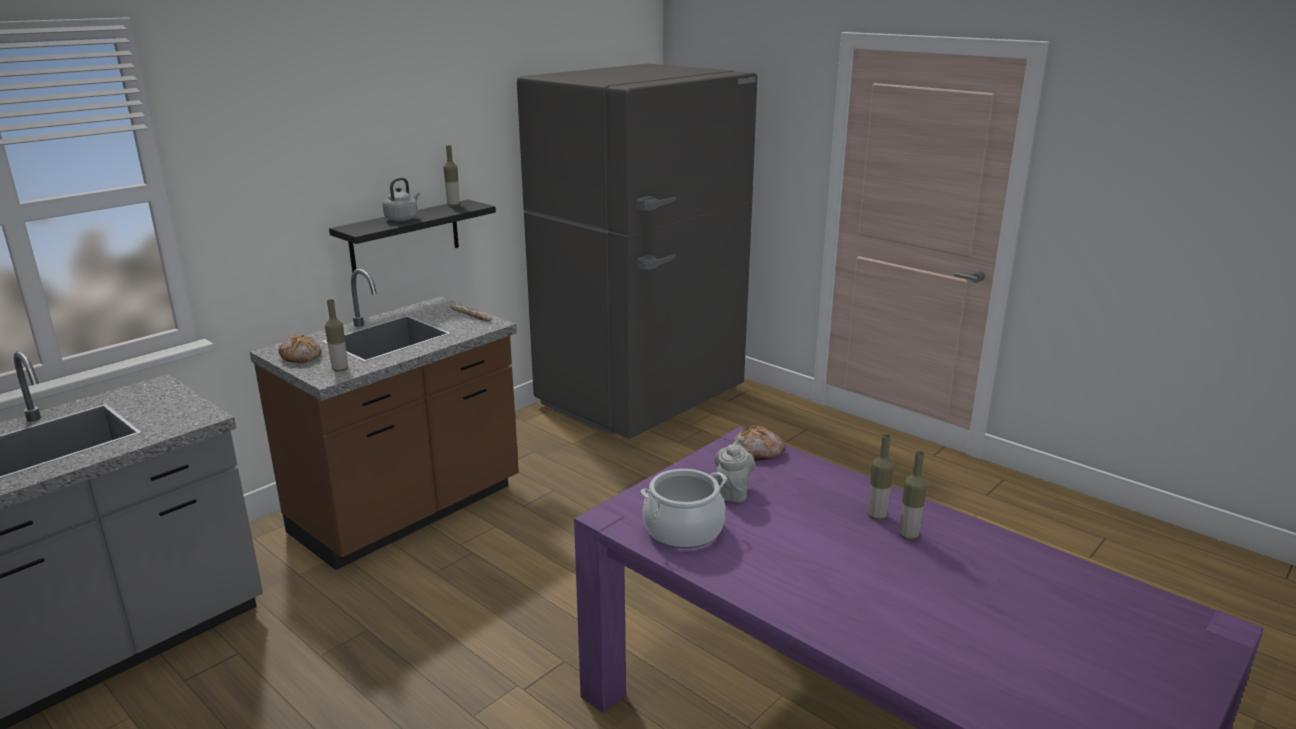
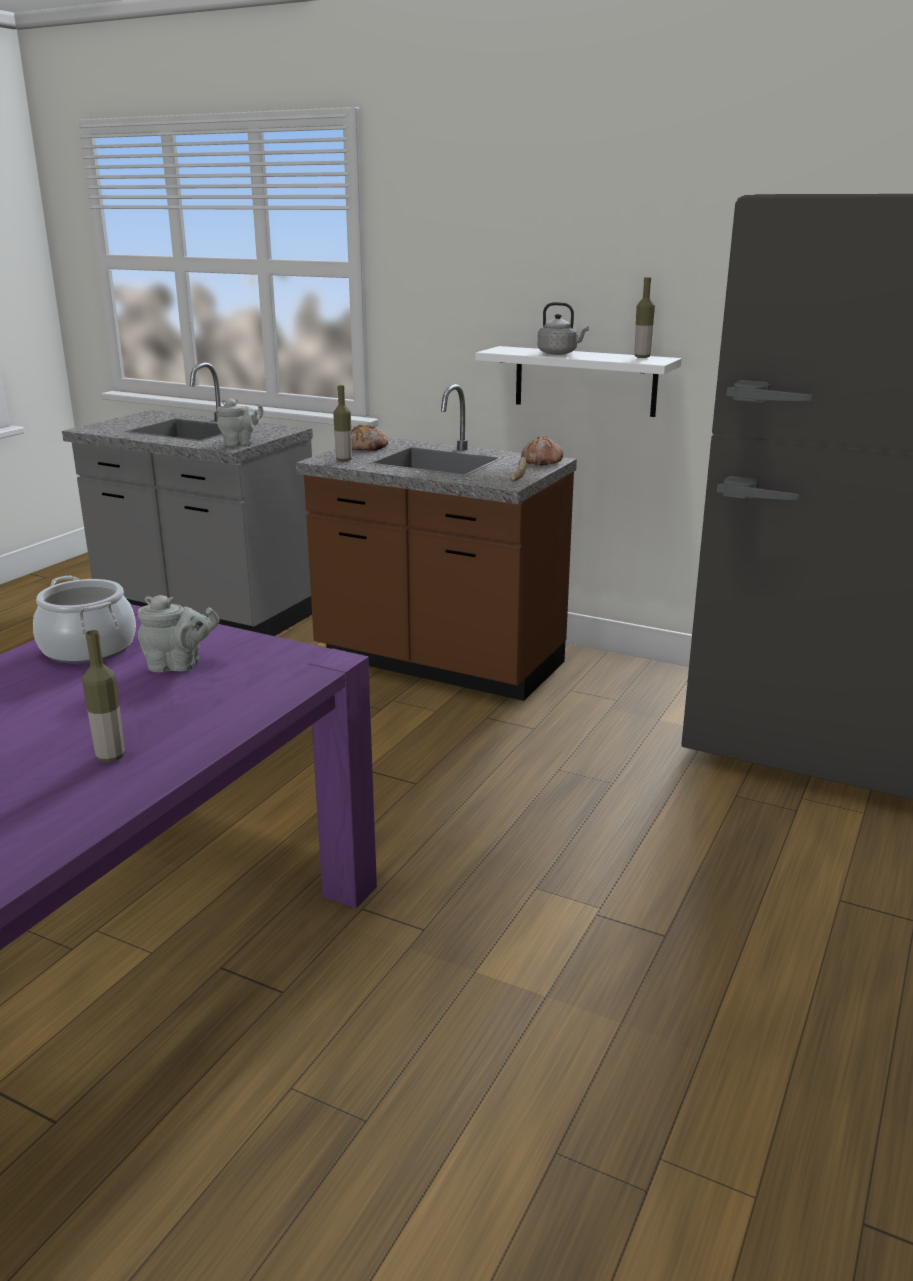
camera: 75 degrees right, 0 degrees up
(194, 411) = (240, 443): none -> grey teapot
(405, 236) = (585, 381): black shelf -> white shelf
(758, 451) = (291, 671): bread -> bread (541, 461)
(908, 536) = (52, 780): bottle -> none

